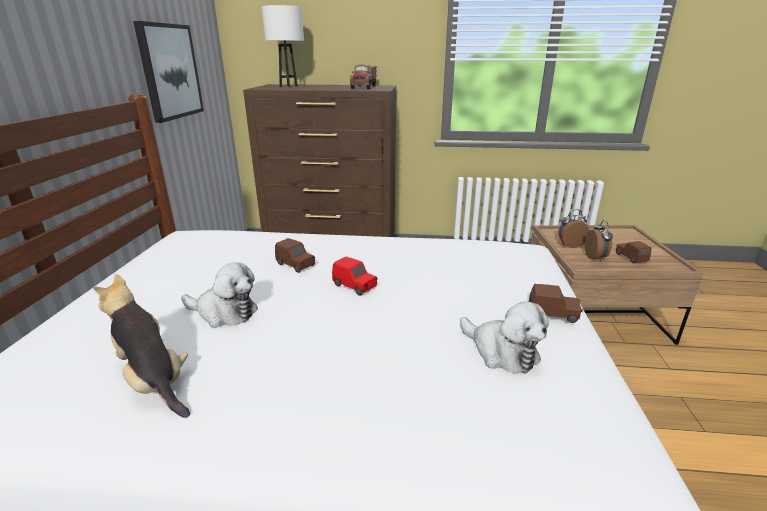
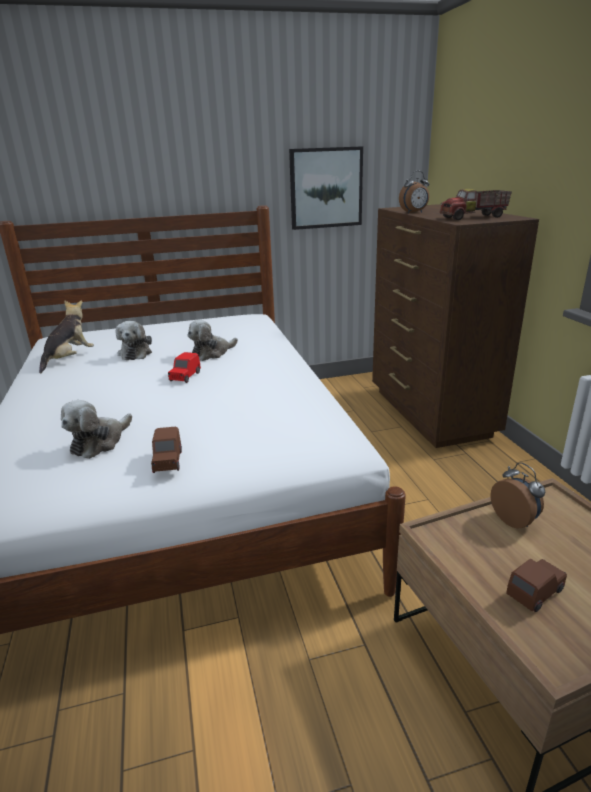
camera: 70 degrees right, 0 degrees up
(288, 86) = (431, 208): white table lamp -> none
(296, 265) = (212, 353): brown toy car -> plush toy
(595, 258) = (489, 548): alarm clock -> alarm clock (414, 212)

